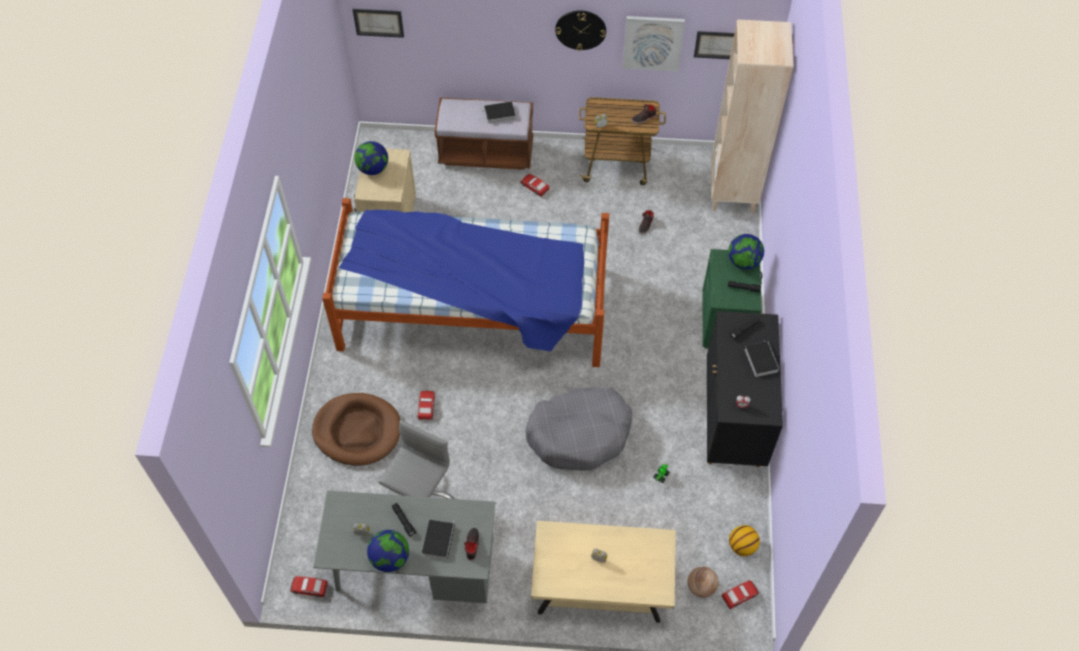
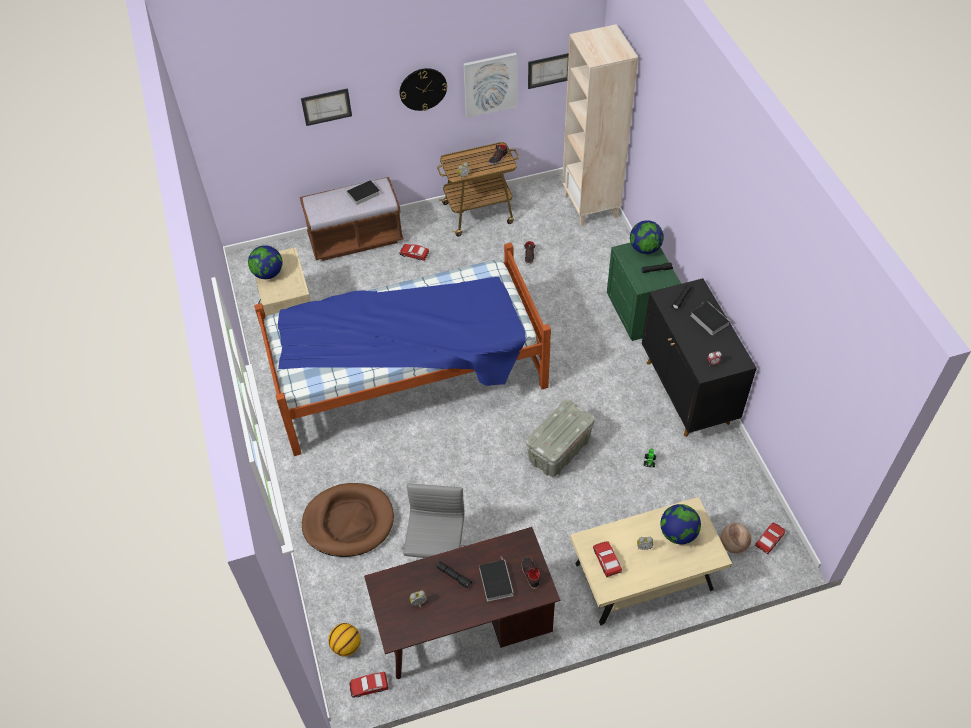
camera: 20 degrees left, 5 degrees down
(378, 22) = (229, 134): picture -> picture (326, 106)
(390, 558) = (457, 616): globe -> globe (678, 533)
(414, 571) = (465, 631): grey desk -> brown desk
(426, 406) = (405, 476): toy car -> toy car (606, 560)
(579, 434) = (559, 451): grey dog bed -> grey storage box
(742, 546) = (749, 496): basketball -> basketball (346, 646)

